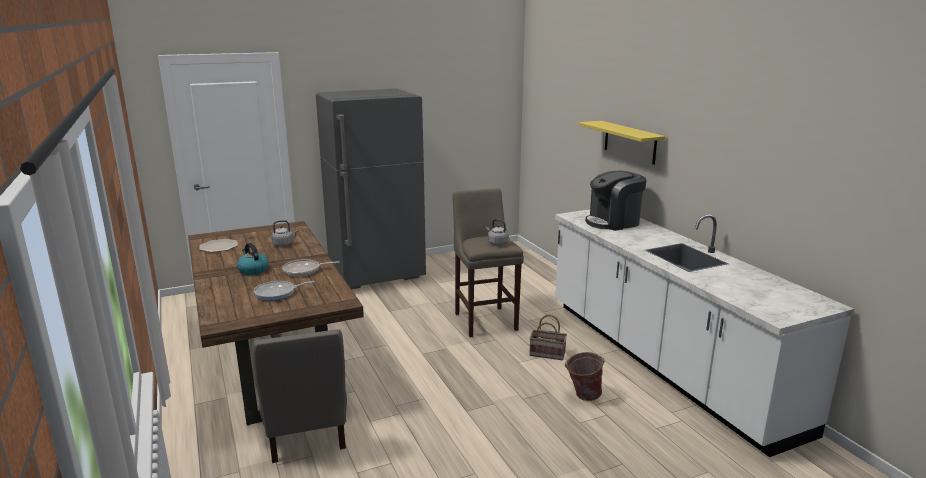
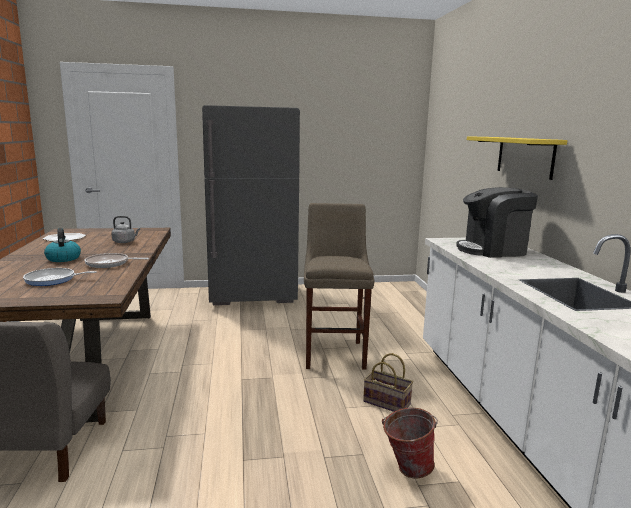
camera: 15 degrees right, 5 degrees down
(497, 243) = (345, 262): grey kettle -> none

